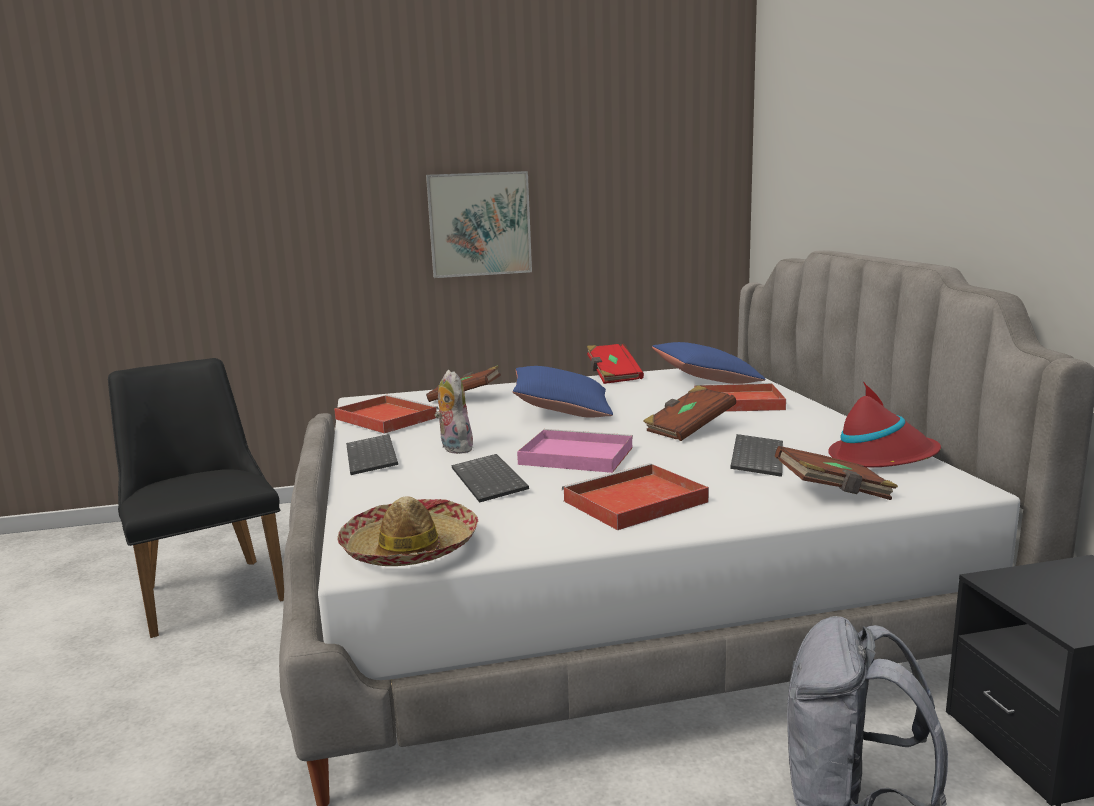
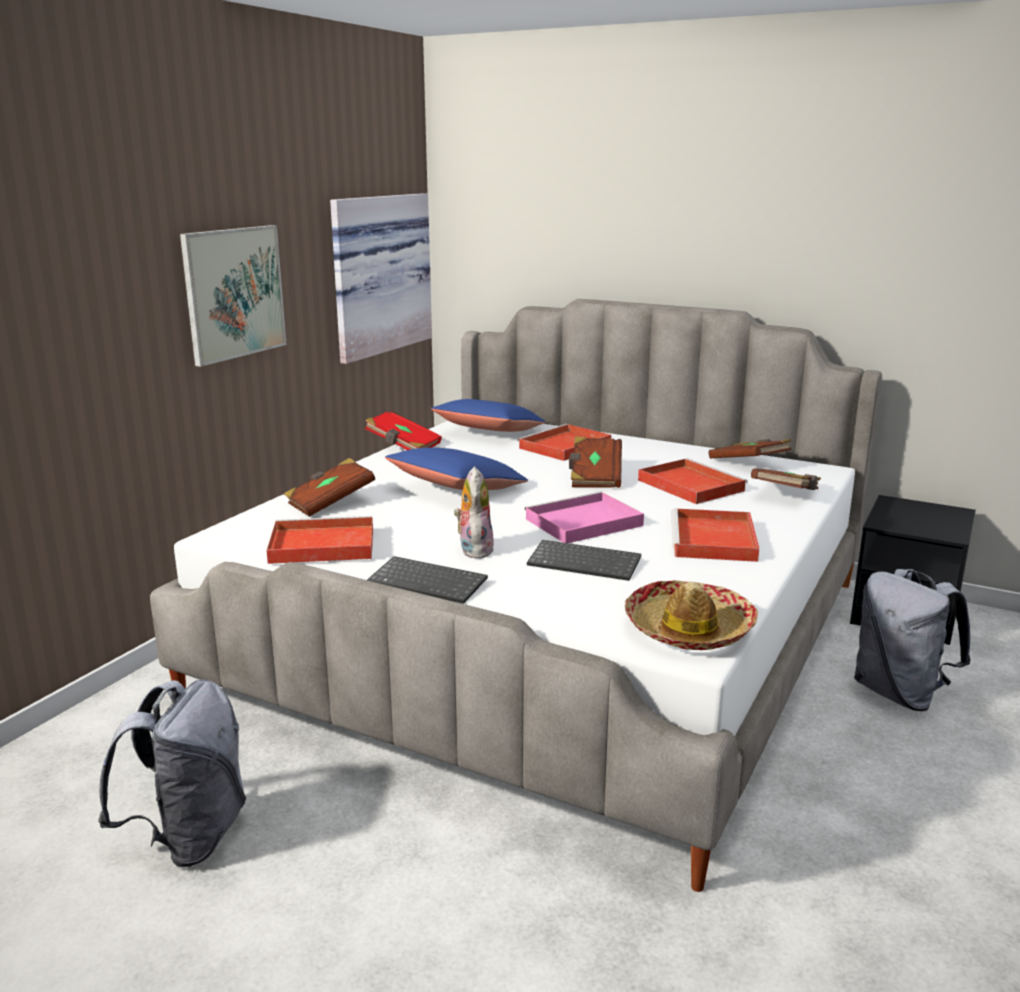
camera: 50 degrees left, 5 degrees up
(208, 589) = (190, 837): black chair -> grey backpack
(453, 448) = (474, 549): plush toy -> plush toy turned 75 degrees clockwise
(665, 221) = (378, 274): none -> picture
(755, 457) = (688, 485): keyboard -> red tray
(882, 458) = (749, 464): red hat -> brown book

